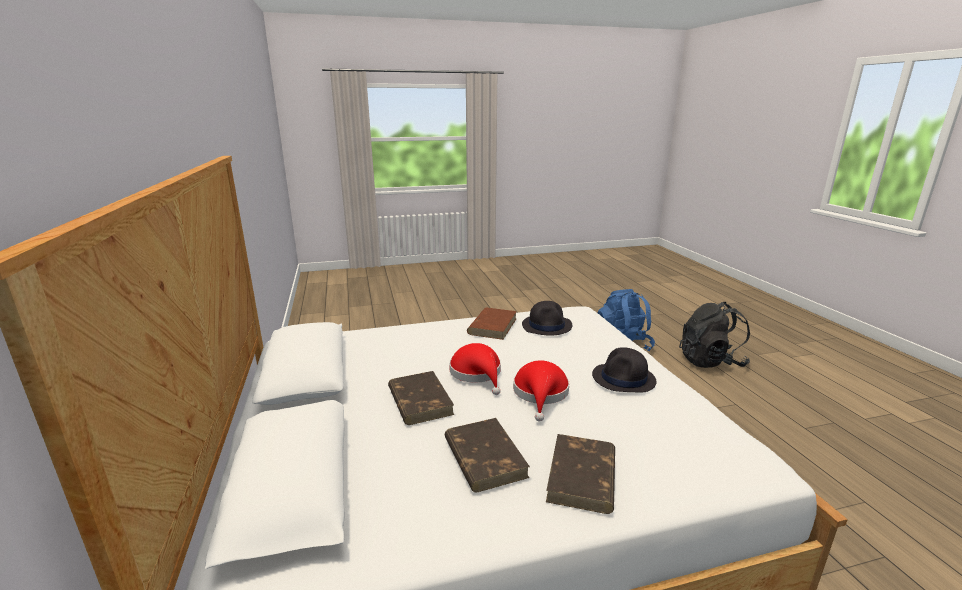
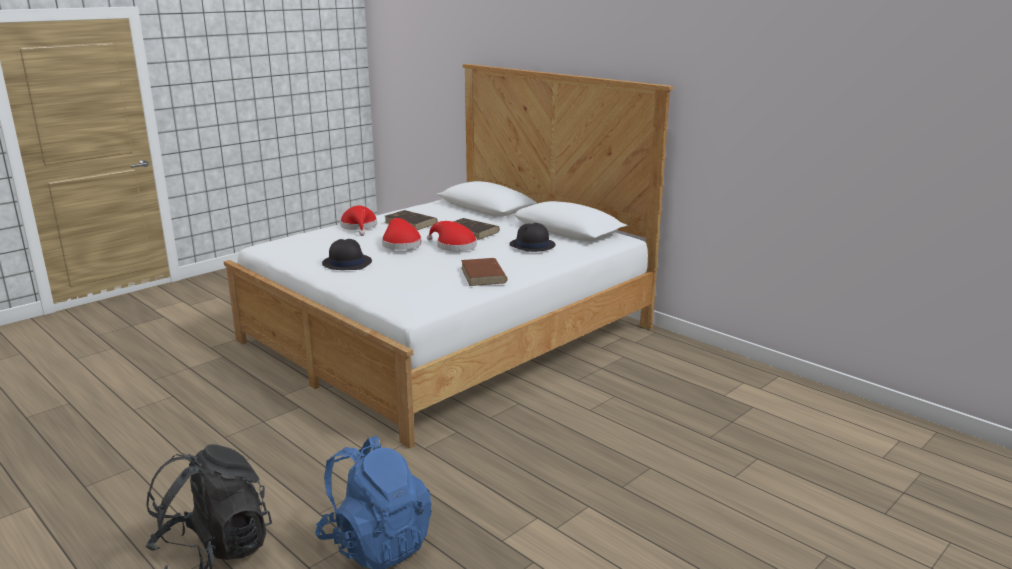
camera: 150 degrees right, 0 degrees up
(547, 325) = (433, 286): black hat -> black hat (532, 245)
(582, 477) = (359, 227): brown book -> red hat

